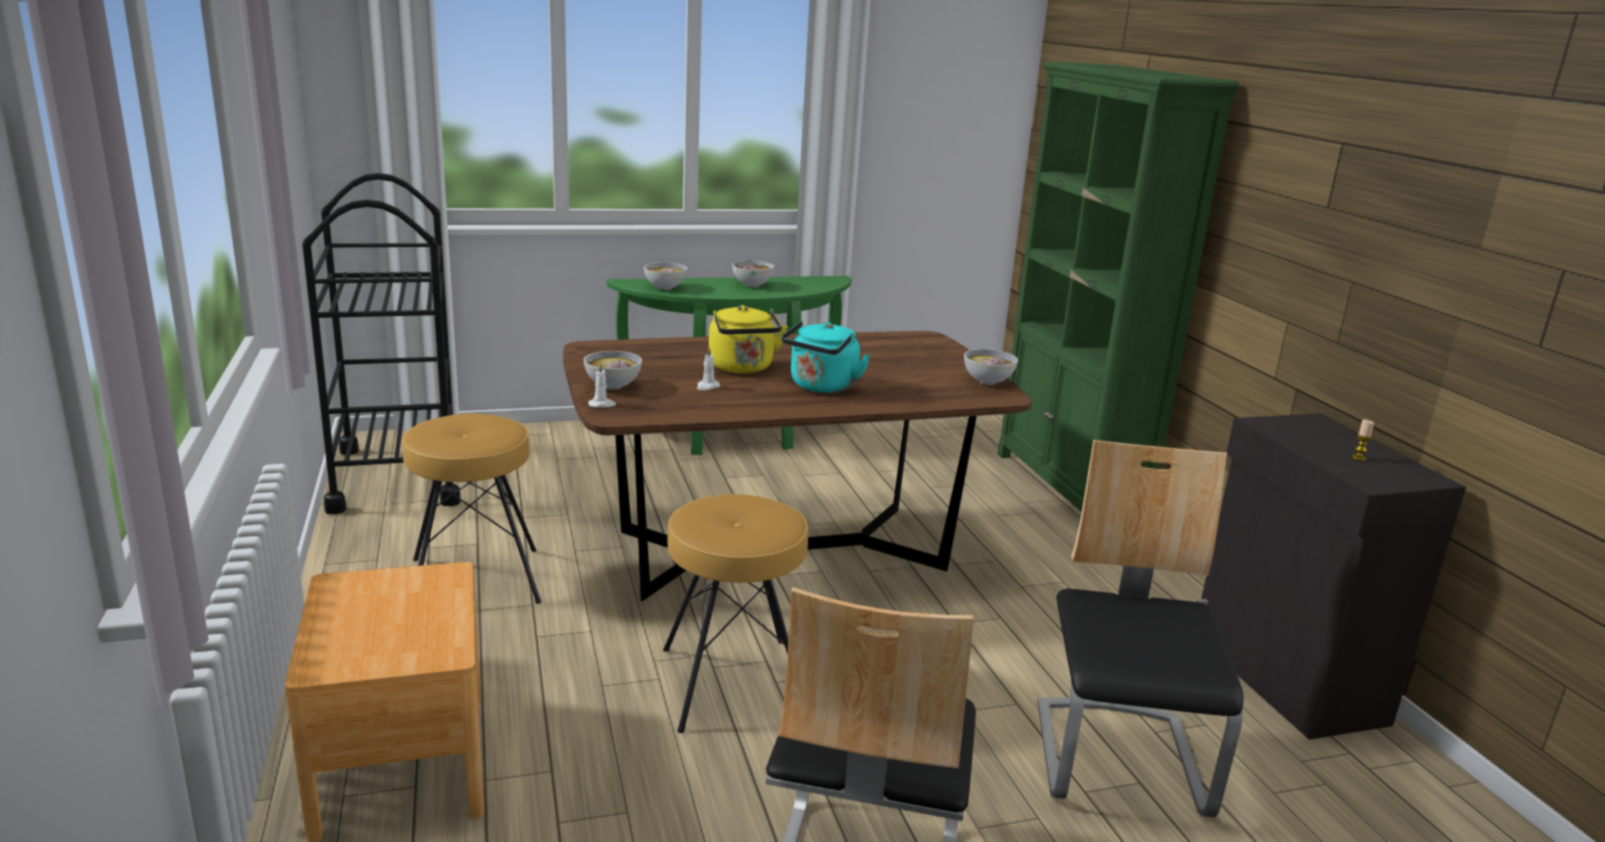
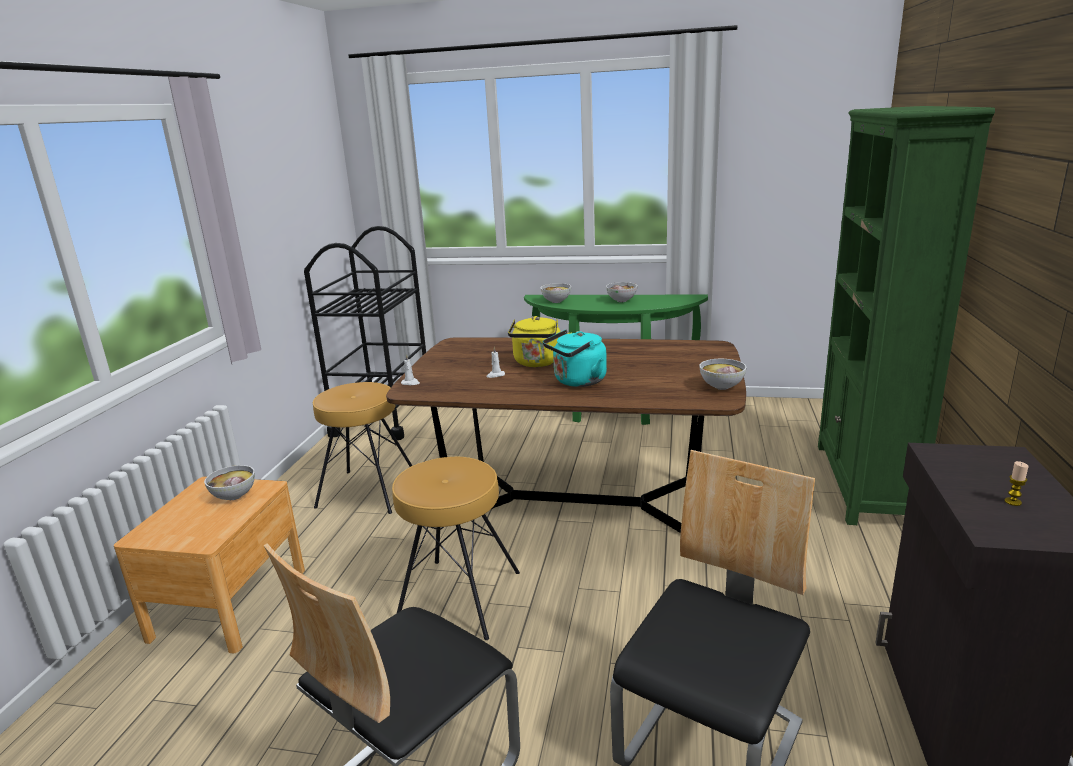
camera: 30 degrees right, 0 degrees up
(612, 386) = (434, 370): bowl -> bowl (234, 496)

